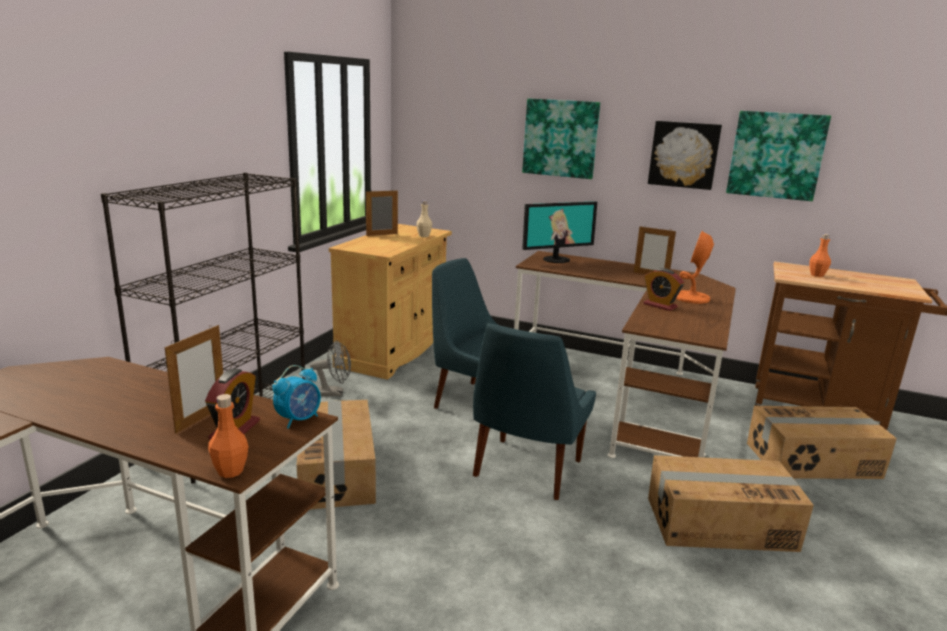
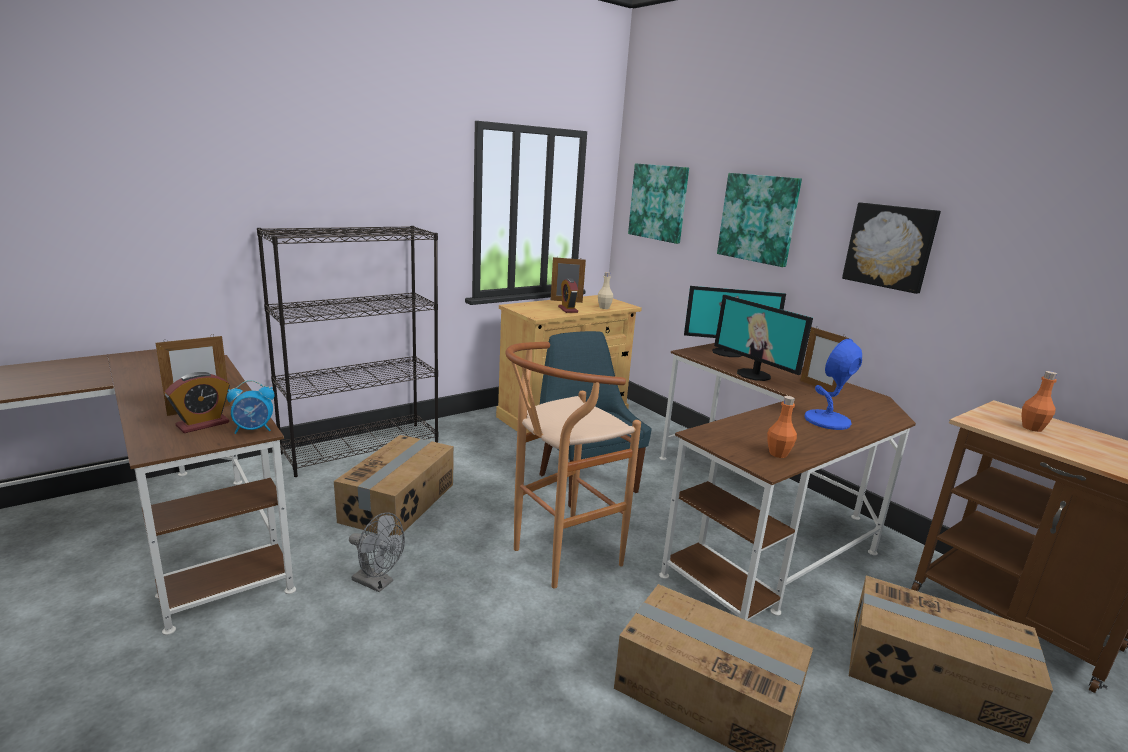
camera: 30 degrees right, 0 degrees up
(230, 471) = (148, 451): orange bottle -> orange bottle (778, 454)
(334, 393) = (472, 438): grey fan -> grey fan (378, 583)
(526, 470) = (557, 558): blue chair -> brown stool
(600, 274) = (754, 375): none -> monitor
(660, 305) = (768, 419): alarm clock -> alarm clock (568, 309)
(691, 298) = (827, 421): orange table lamp -> blue table lamp
(776, 155) = (1011, 256): picture -> picture (658, 202)

